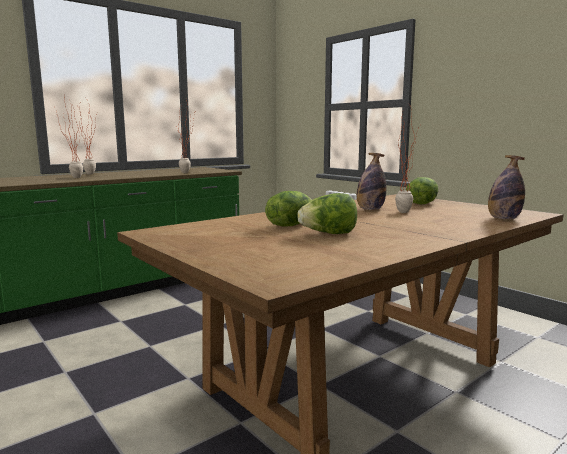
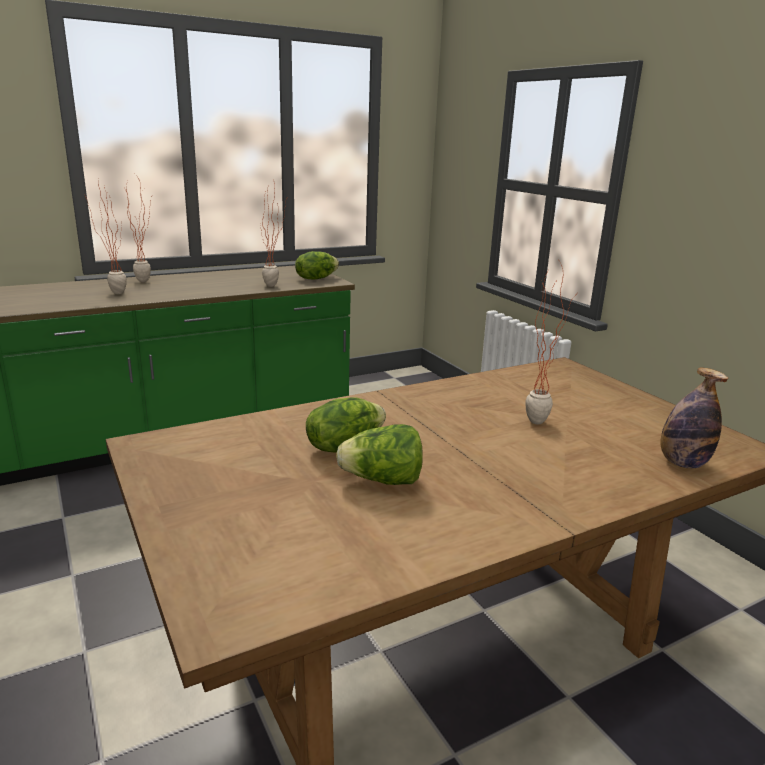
camera: 10 degrees right, 10 degrees up
(370, 209) = (490, 408): bottle -> none
(421, 203) = (582, 395): lettuce -> lettuce (316, 278)

